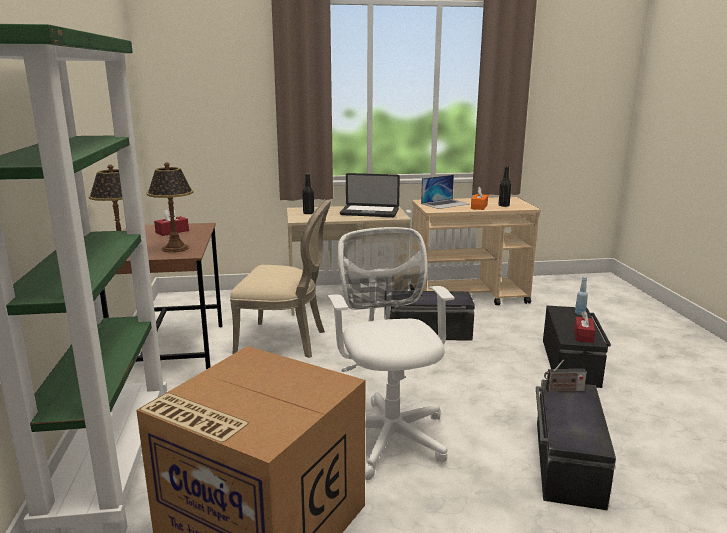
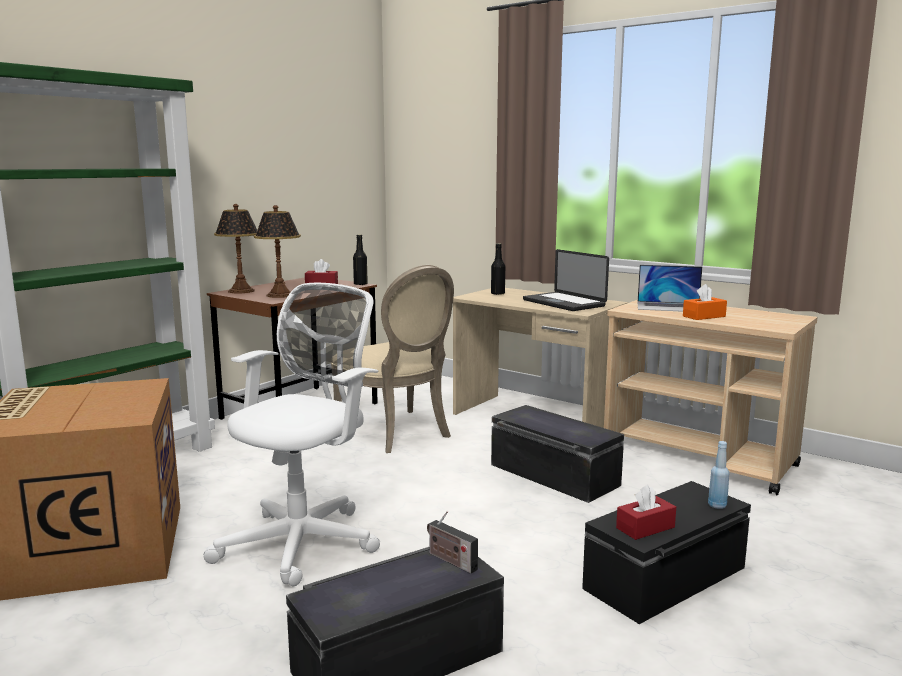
camera: 45 degrees right, 5 degrees down
(503, 205) = (748, 321): black bottle -> black bottle (360, 284)

